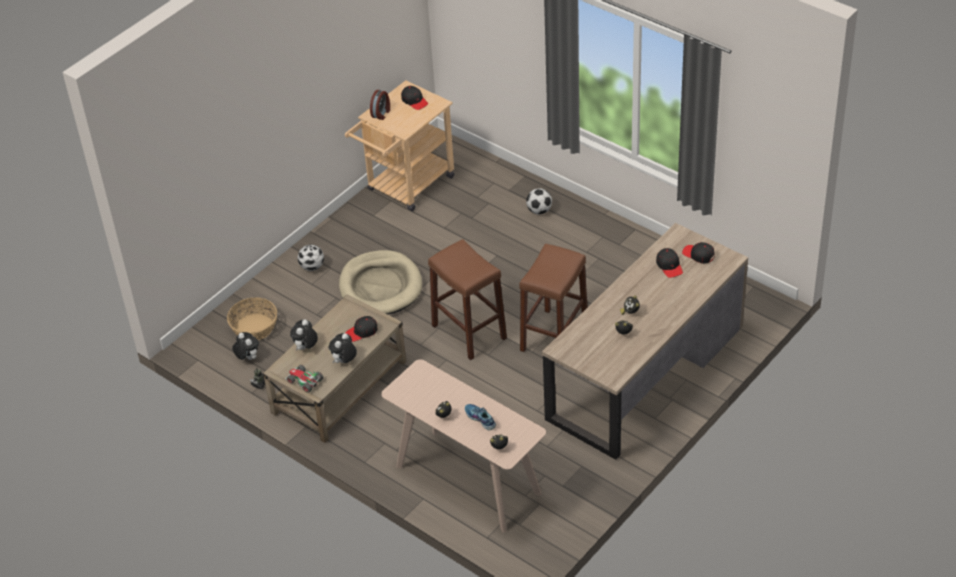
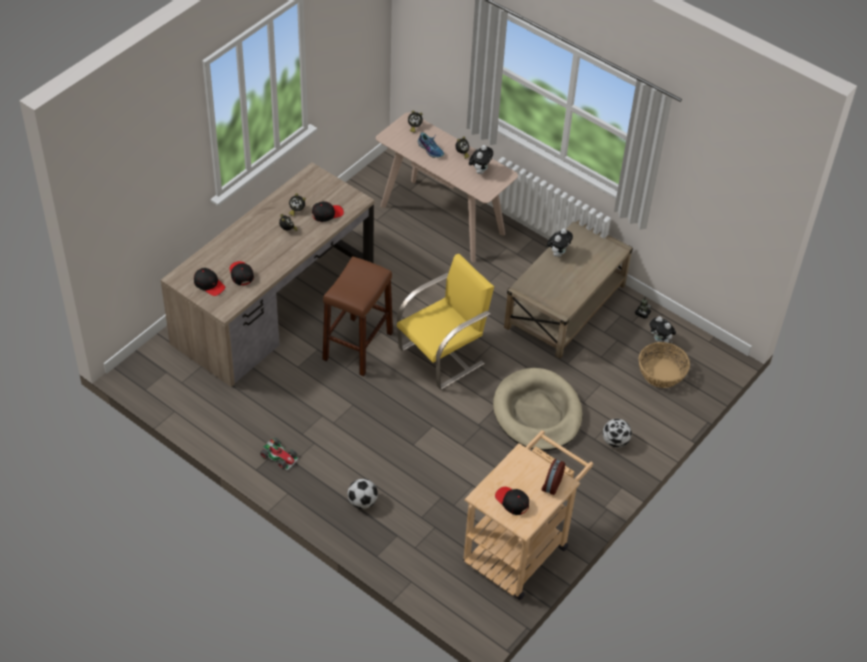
camera: 175 degrees right, 5 degrees up
(304, 381) = (592, 237): toy car -> toy car (280, 456)
(306, 348) = (597, 268): plush toy -> plush toy (480, 171)
(362, 332) = (545, 281): black cap -> black cap (327, 214)
(469, 332) = (443, 356): brown stool -> yellow chair

